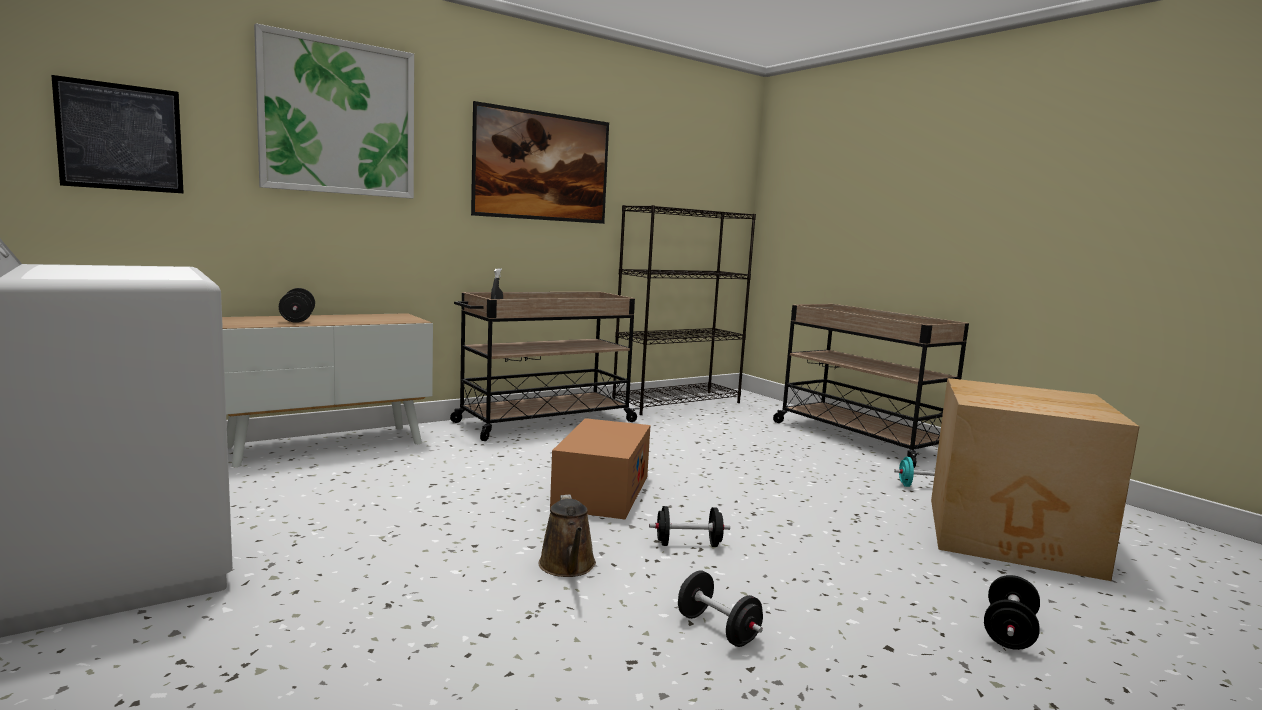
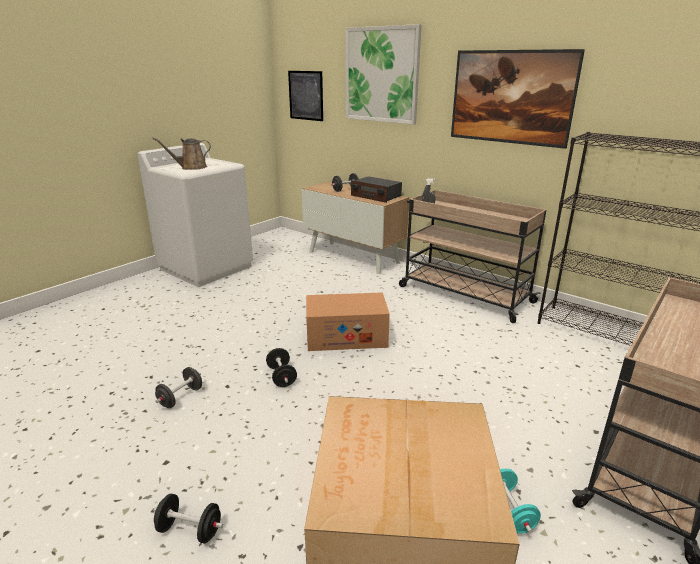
camera: 75 degrees right, 15 degrees up
(372, 318) = (376, 196): none -> radio
(568, 567) = (238, 345): brown watering can -> brown watering can (191, 167)

